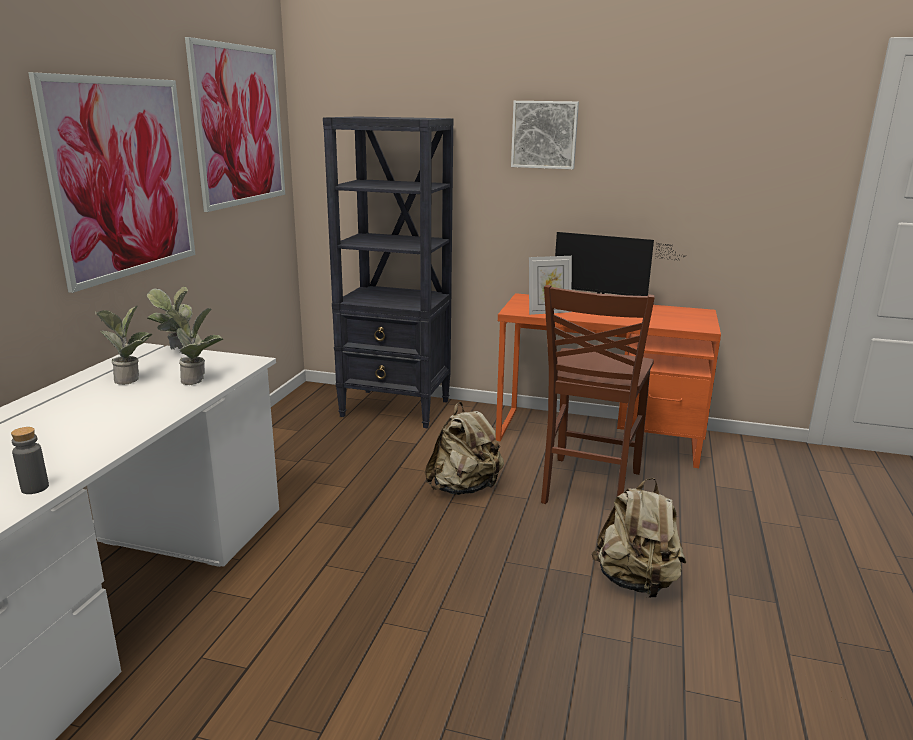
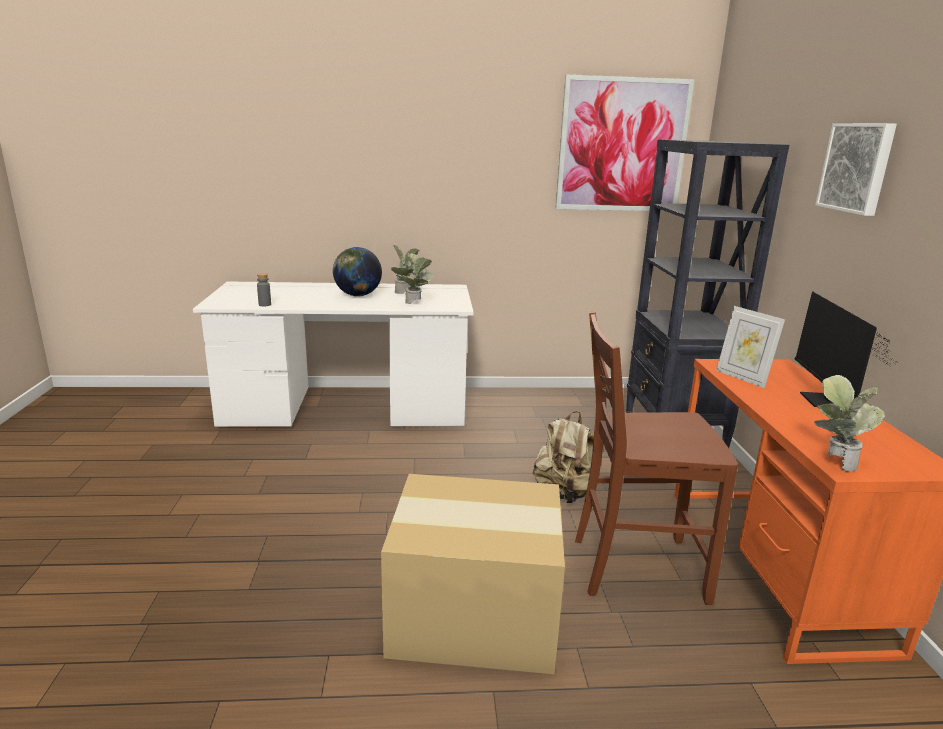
camera: 70 degrees right, 0 degrees up
(96, 409) = (358, 295): none -> globe
(123, 178) = (474, 173): picture -> none
(176, 353) = (455, 292): potted plant -> potted plant (834, 462)
(636, 582) = (476, 615): beige backpack -> cardboard box

